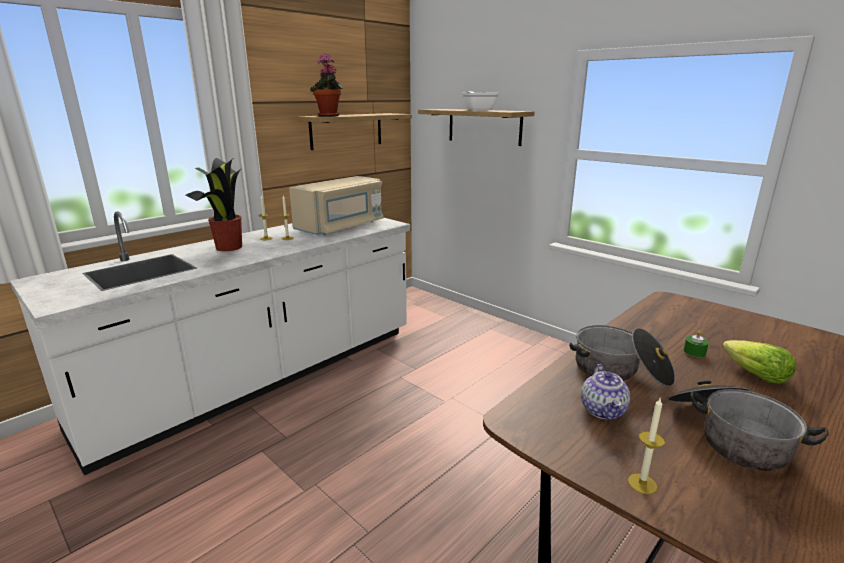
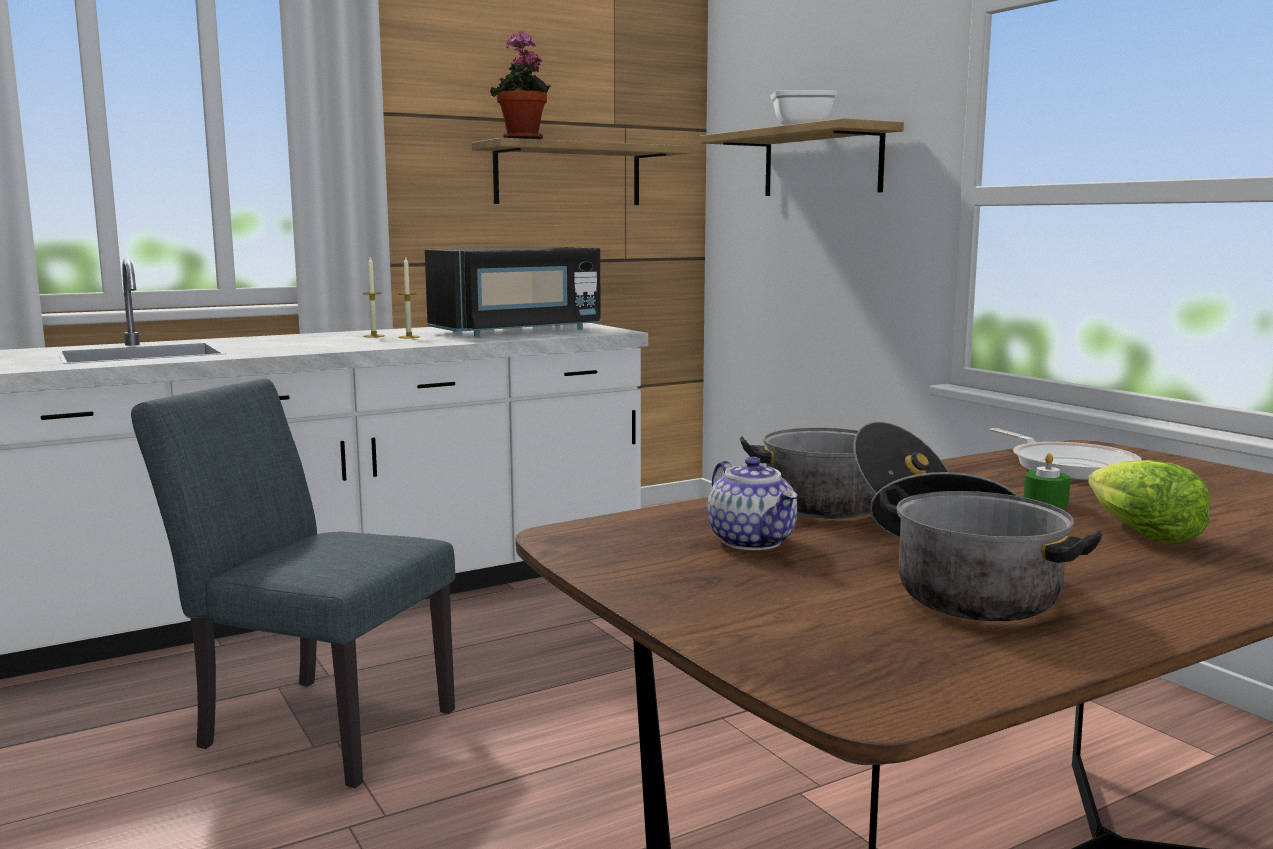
camera: 15 degrees right, 10 degrees down
(228, 248) = (300, 341): potted plant -> none
(296, 475) = (313, 725): none -> grey chair
(341, 227) = (518, 331): beige microwave -> black microwave
(603, 411) = (753, 541): teapot -> teapot turned 45 degrees counterclockwise
(642, 484) = (711, 608): candle -> none
(675, 317) = (1068, 467): none -> frying pan

